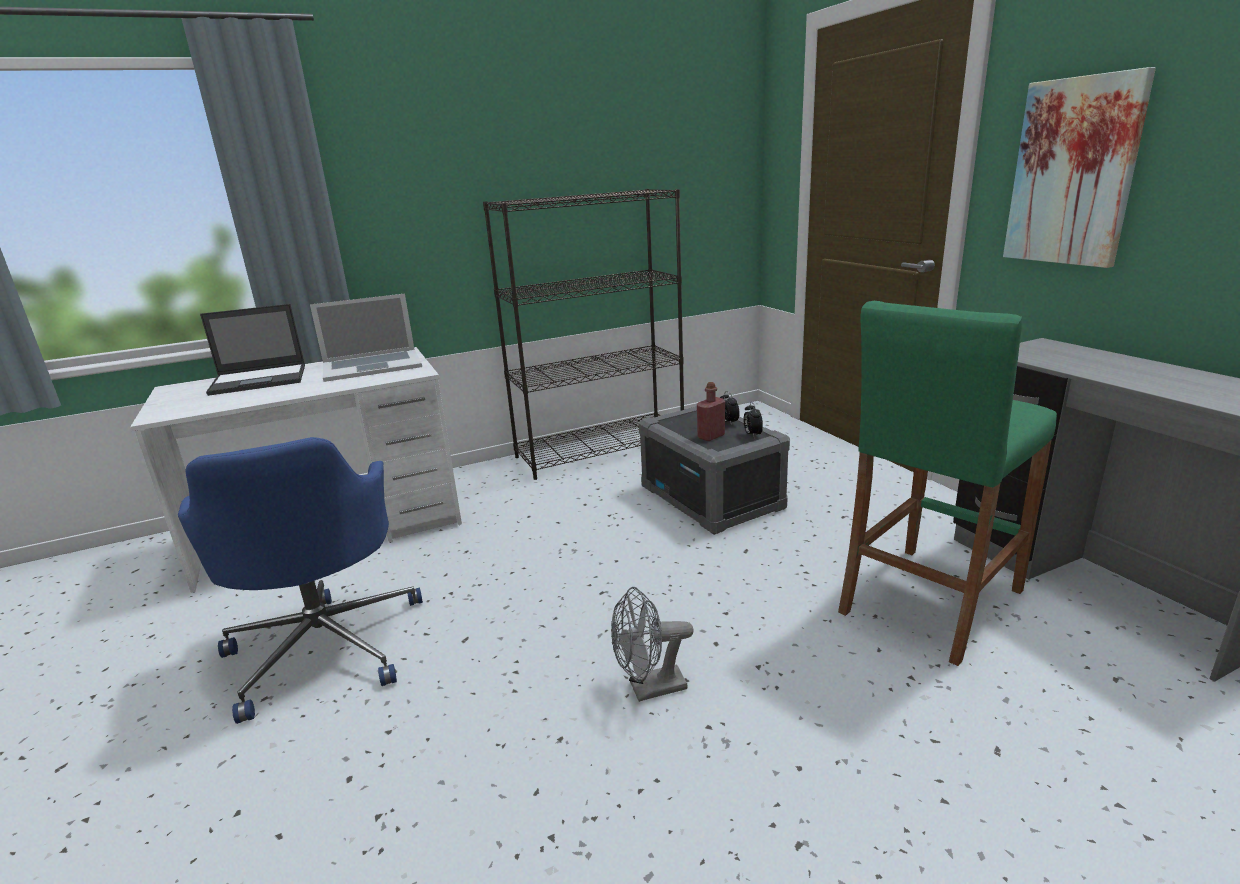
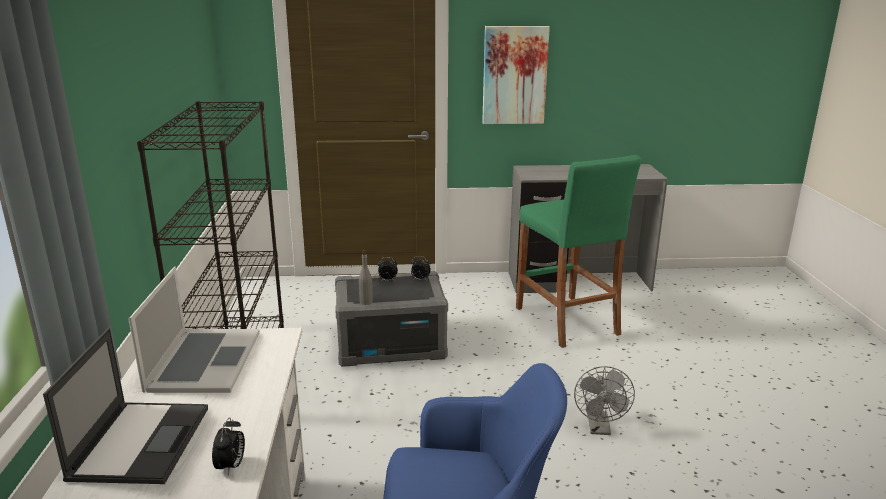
camera: 70 degrees left, 0 degrees up
(222, 404) = (231, 466): none -> alarm clock
(666, 426) = (366, 302): none -> grey bottle
(711, 436) = (404, 293): red bottle -> none

